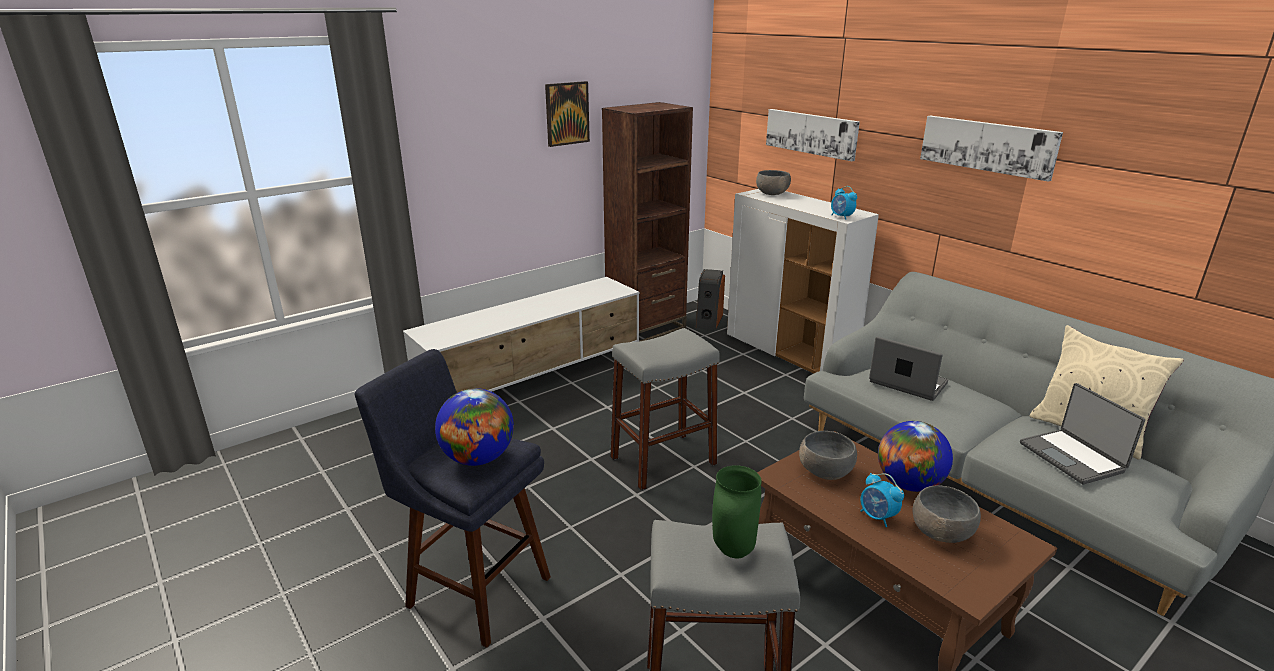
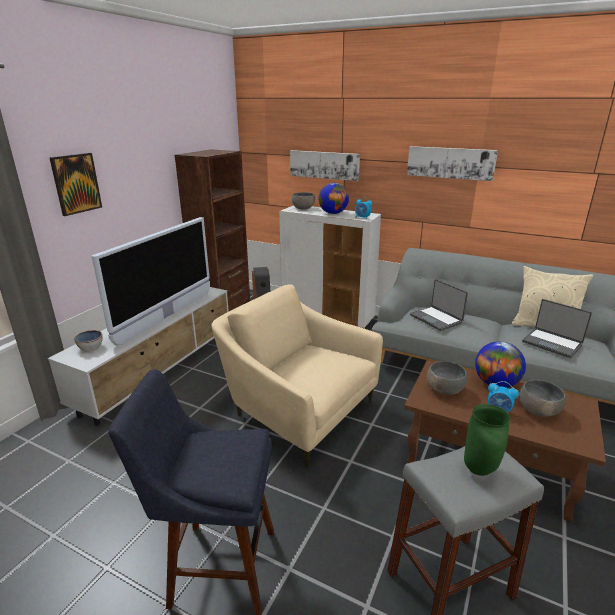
camera: 25 degrees left, 0 degrees up
(448, 328) = (91, 347): none -> bowl
(478, 458) = (230, 457): globe -> globe (333, 213)
(547, 310) = (167, 316): none -> television
(567, 113) = (150, 160): picture -> picture (76, 183)
(663, 460) = (297, 410): grey stool -> beige armchair
(907, 383) = (436, 319): laptop -> laptop turned 135 degrees counterclockwise

